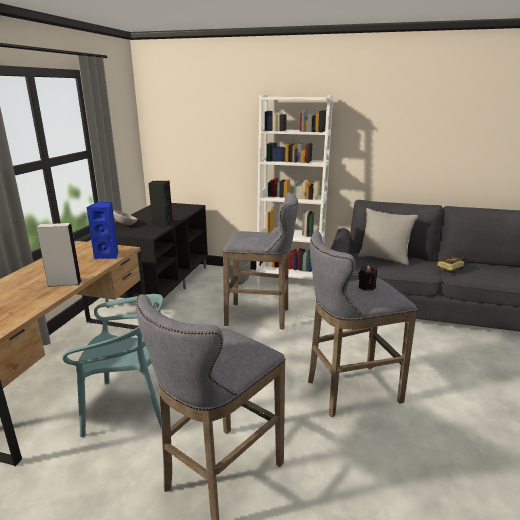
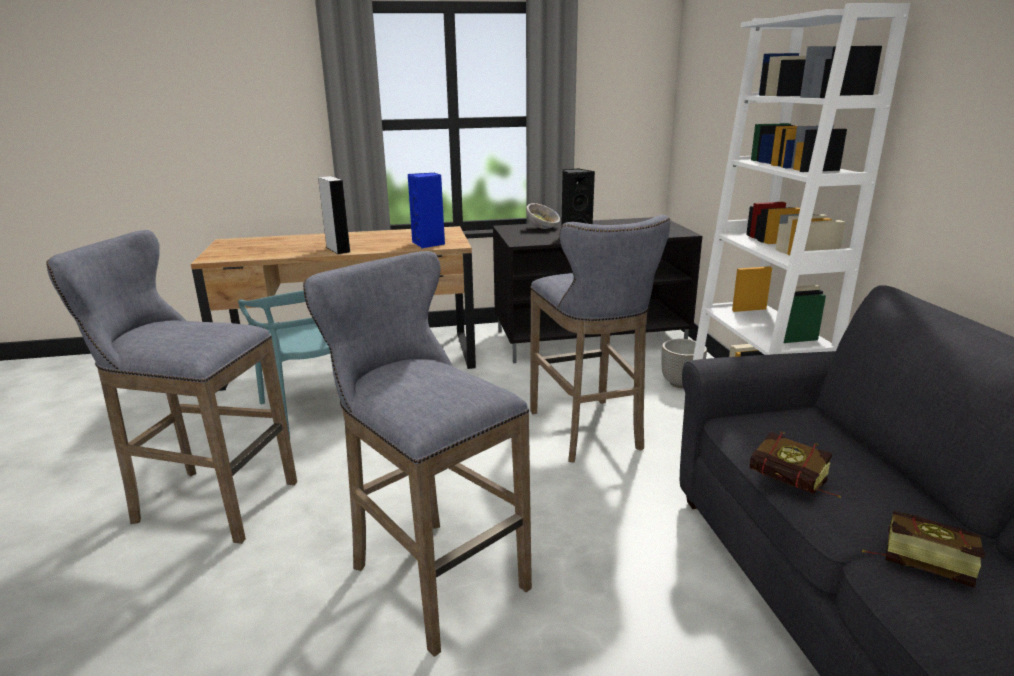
camera: 65 degrees right, 0 degrees up
(366, 287) = (427, 382): black candle -> none
(384, 258) = (844, 449): grey pillow -> none
(404, 272) = (794, 486): none -> book

